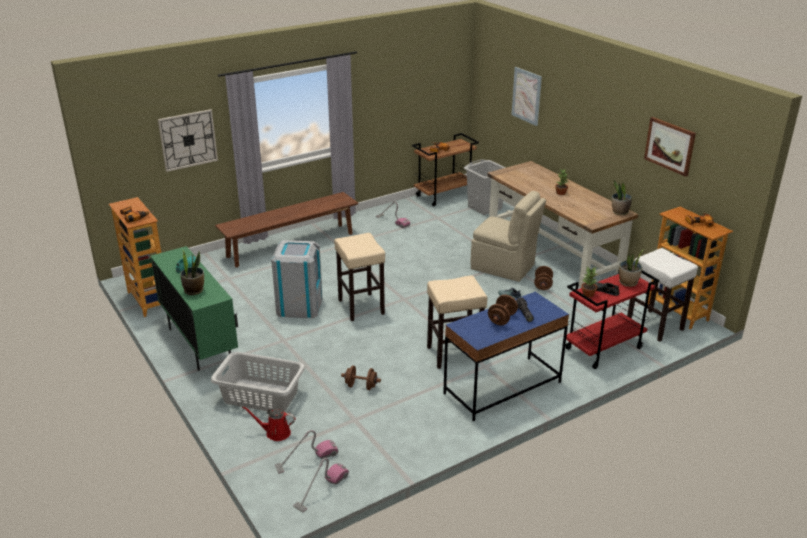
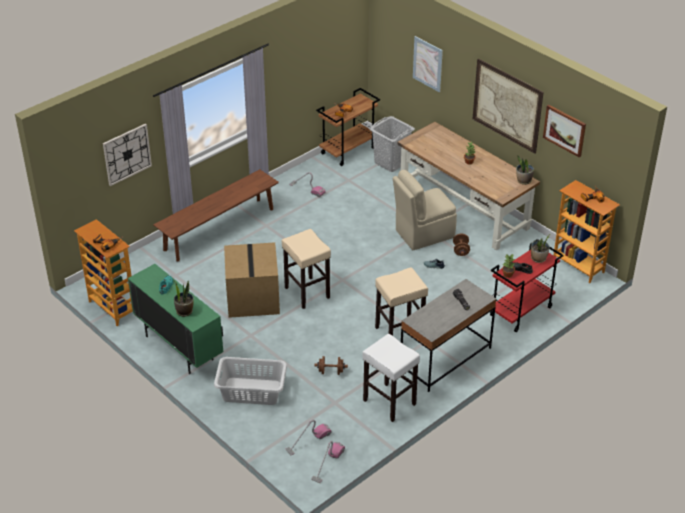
camera: 10 degrees left, 10 degrees up
(275, 433) = (276, 422): red watering can -> none
(299, 306) = (252, 298): grey trash can -> cardboard box
(502, 319) = (445, 310): brown dumbbell -> none
(502, 388) = (445, 359): blue desk -> grey desk
(504, 267) = (423, 234): beige chair -> beige chair turned 135 degrees clockwise
(606, 127) = (507, 105): none -> picture
(654, 325) = (559, 282): white stool -> white stool (389, 402)

